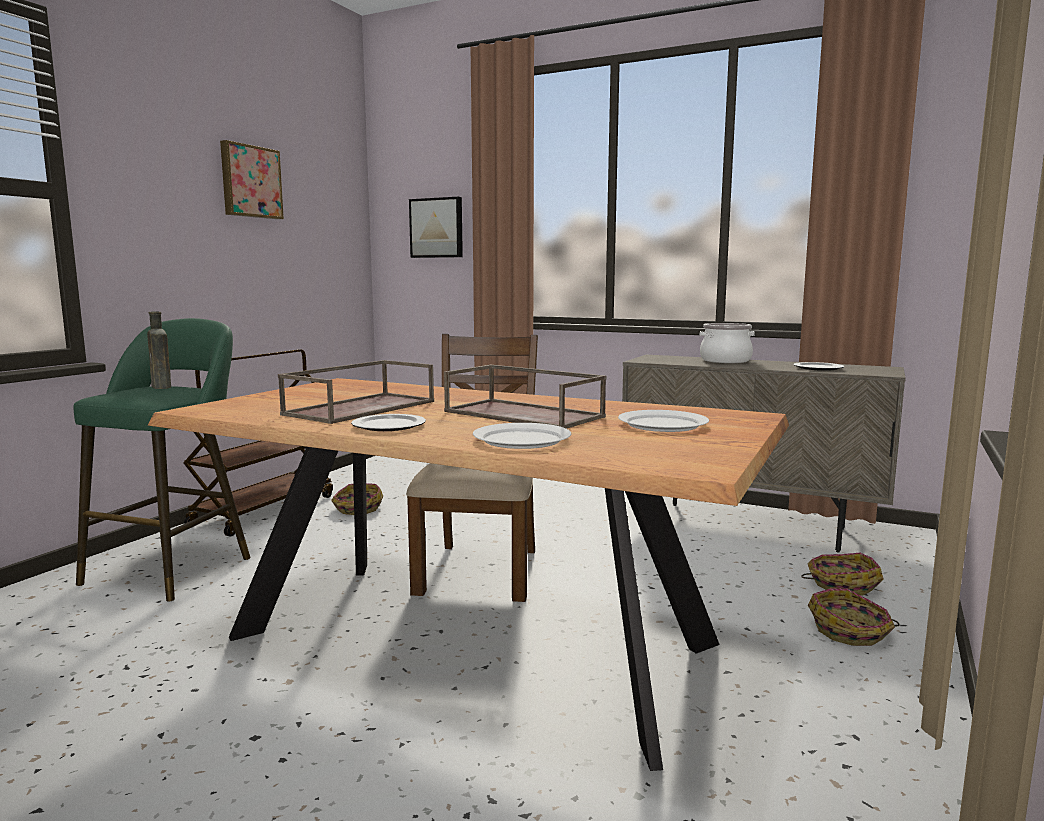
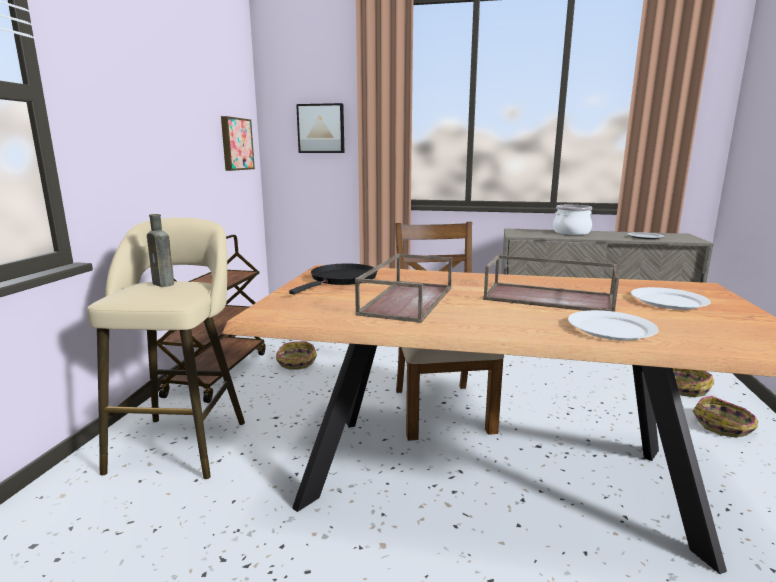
camera: 15 degrees left, 5 degrees up
(174, 567) = (182, 442): green stool -> beige stool
(250, 182) = (181, 86): picture -> picture (235, 144)
(333, 390) = (341, 280): none -> black frying pan
(389, 426) = (475, 321): plate -> none

